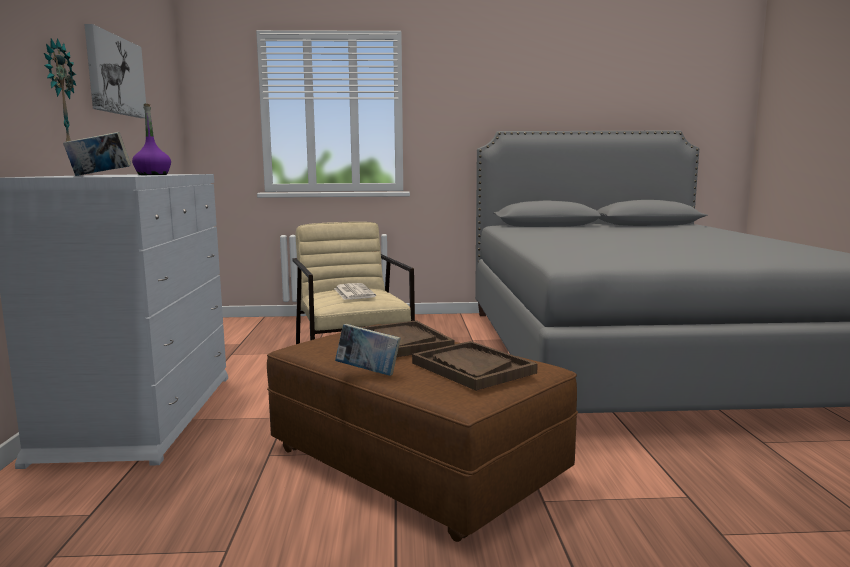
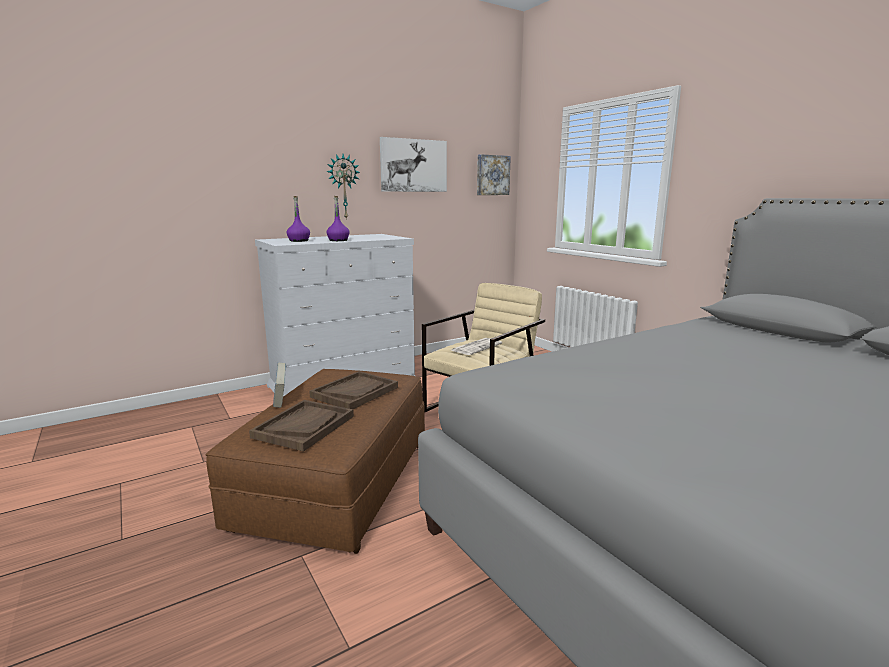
camera: 60 degrees right, 5 degrees up
(99, 175) = (299, 241): book -> purple bottle
(169, 102) = (492, 175): none -> picture

